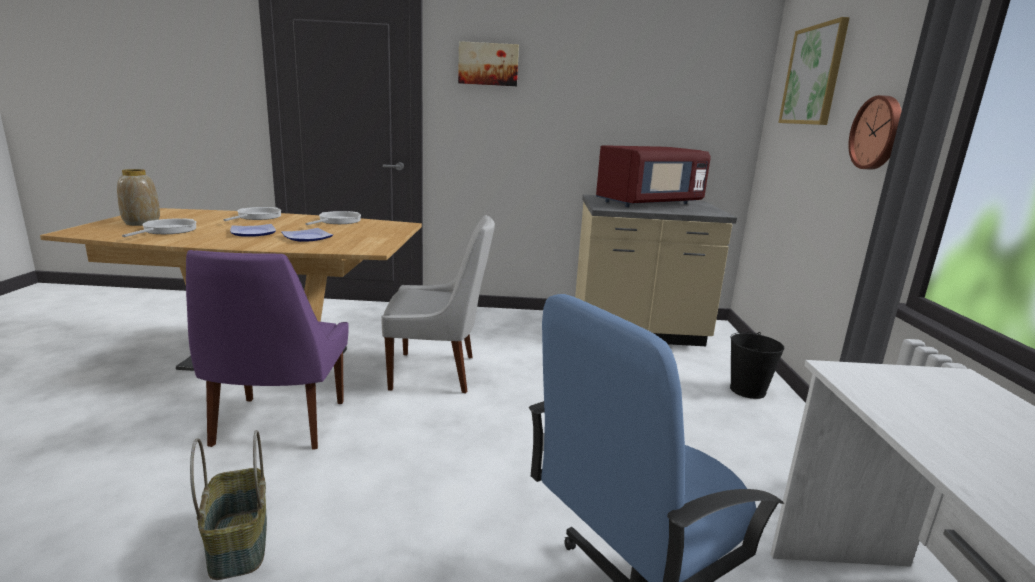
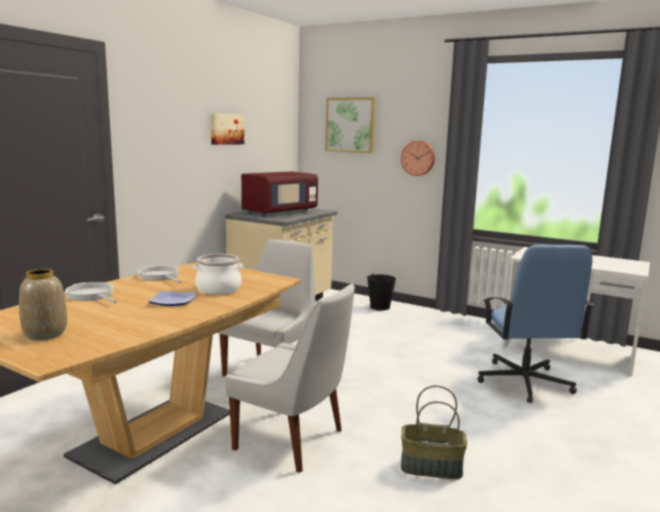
camera: 60 degrees left, 5 degrees down
(167, 230) = (110, 326): frying pan -> none
(278, 426) = (293, 441): purple chair -> white chair
(308, 238) = (218, 289): plate -> cooking pot
(488, 64) = (159, 116): picture -> picture (226, 129)
(648, 203) = (279, 212): red microwave -> red microwave turned 45 degrees clockwise

